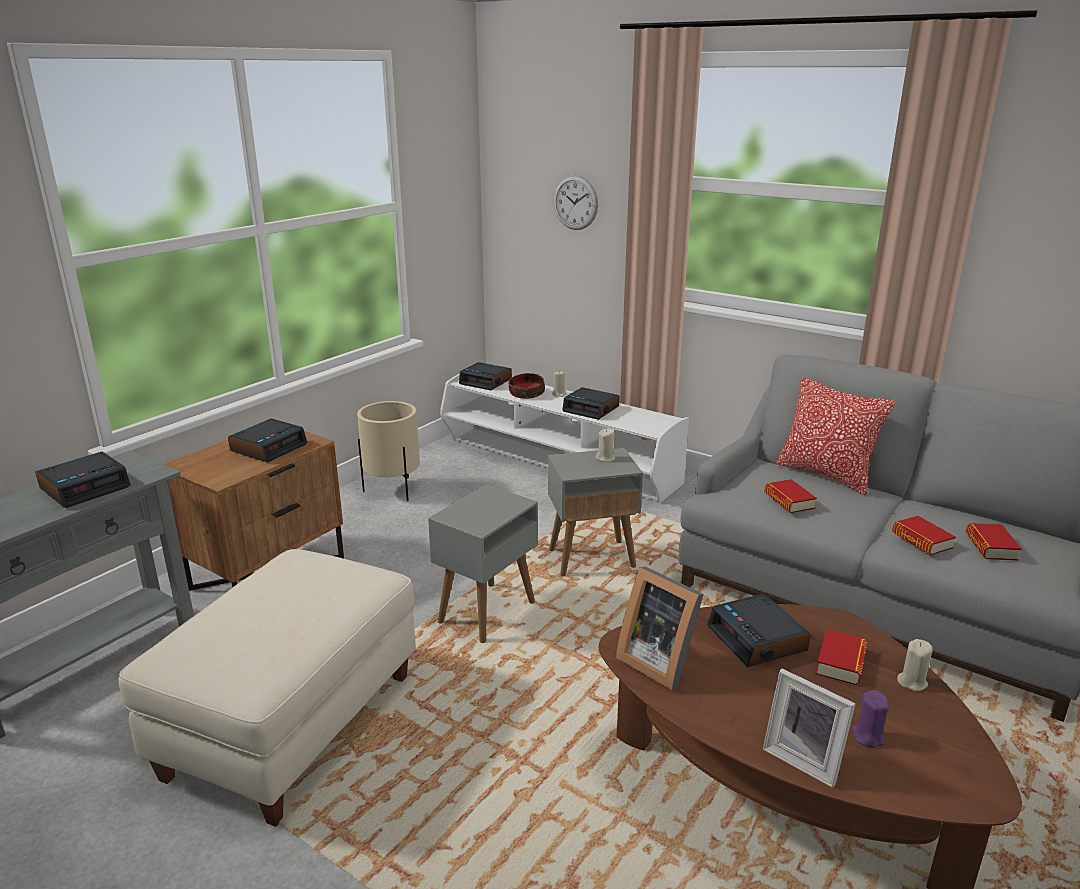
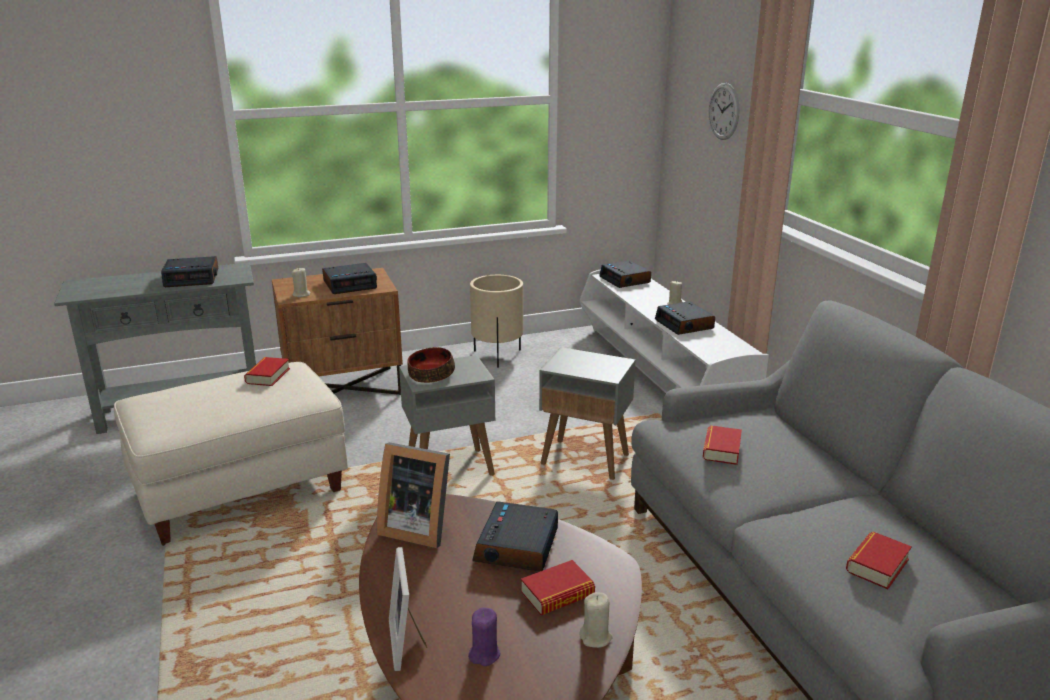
camera: 35 degrees right, 0 degrees up
(526, 394) = (645, 297): bowl -> bowl (430, 375)
(605, 458) = (604, 363): beige candle -> beige candle (301, 294)
(658, 661) = (416, 527): picture frame -> picture frame turned 60 degrees counterclockwise
(826, 475) = (809, 441): pillow -> none
(922, 540) = (805, 530): book -> book (268, 376)

